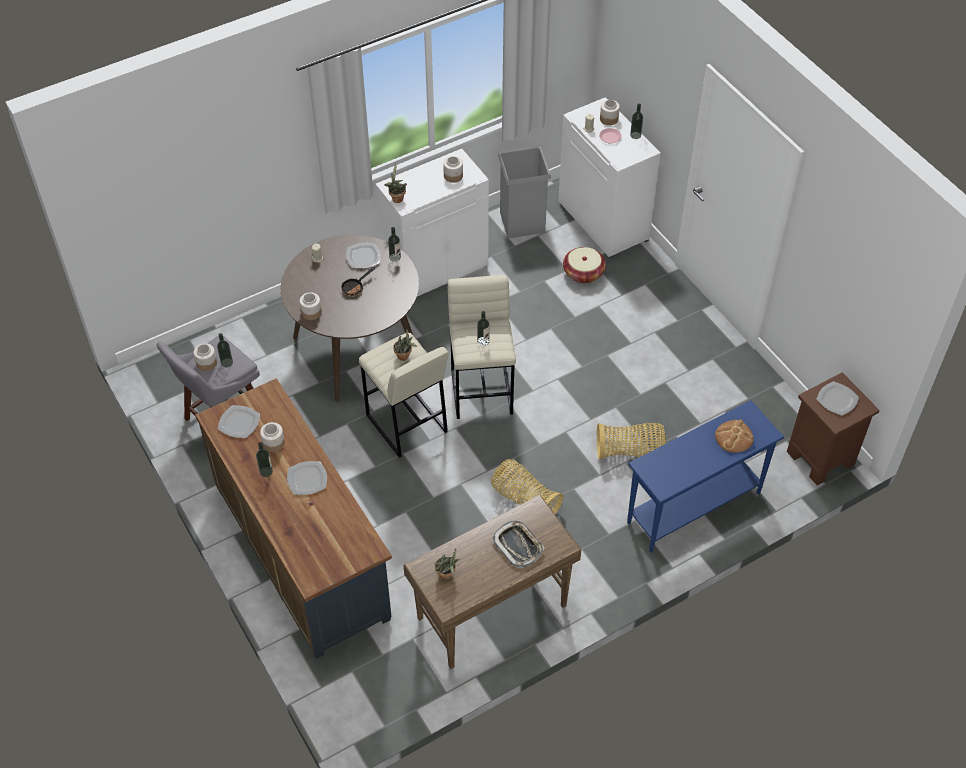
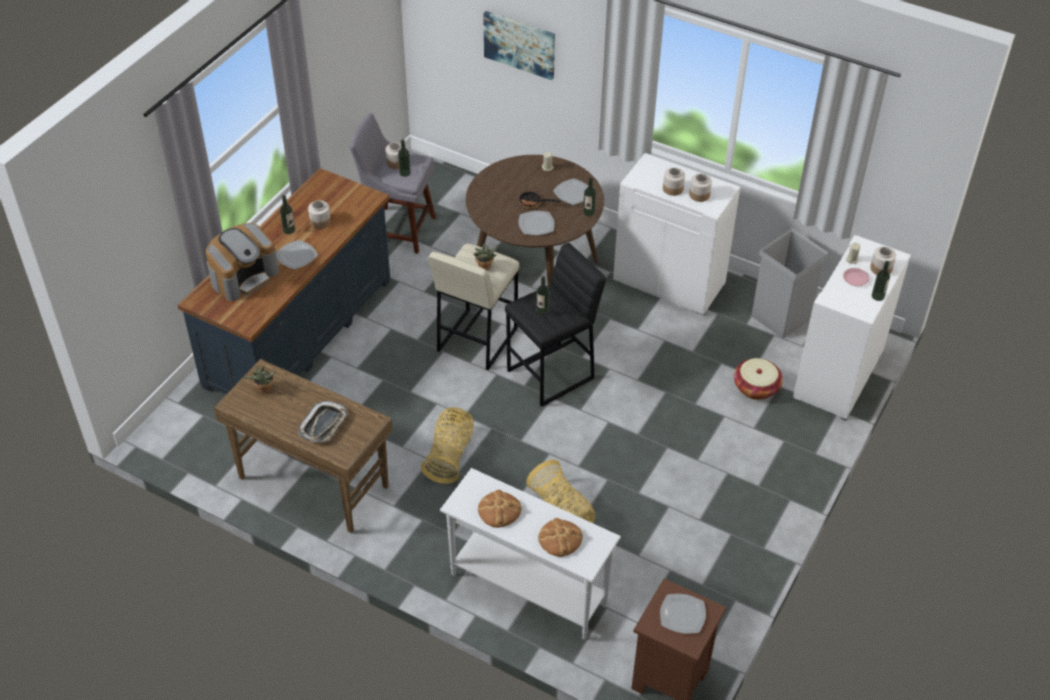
camera: 60 degrees right, 5 degrees down
(218, 182) = (520, 44): none -> picture
(239, 423) = (327, 194): plate -> plate (536, 224)
(304, 530) = (244, 276): none -> coffee machine
(311, 312) = (485, 190): jar -> jar (673, 189)
(396, 198) = (639, 172): potted plant -> none
(481, 390) = (552, 373): beige stool -> black stool
(684, 463) = (499, 510): none -> bread
(694, 509) = (526, 590): blue console table -> white console table

